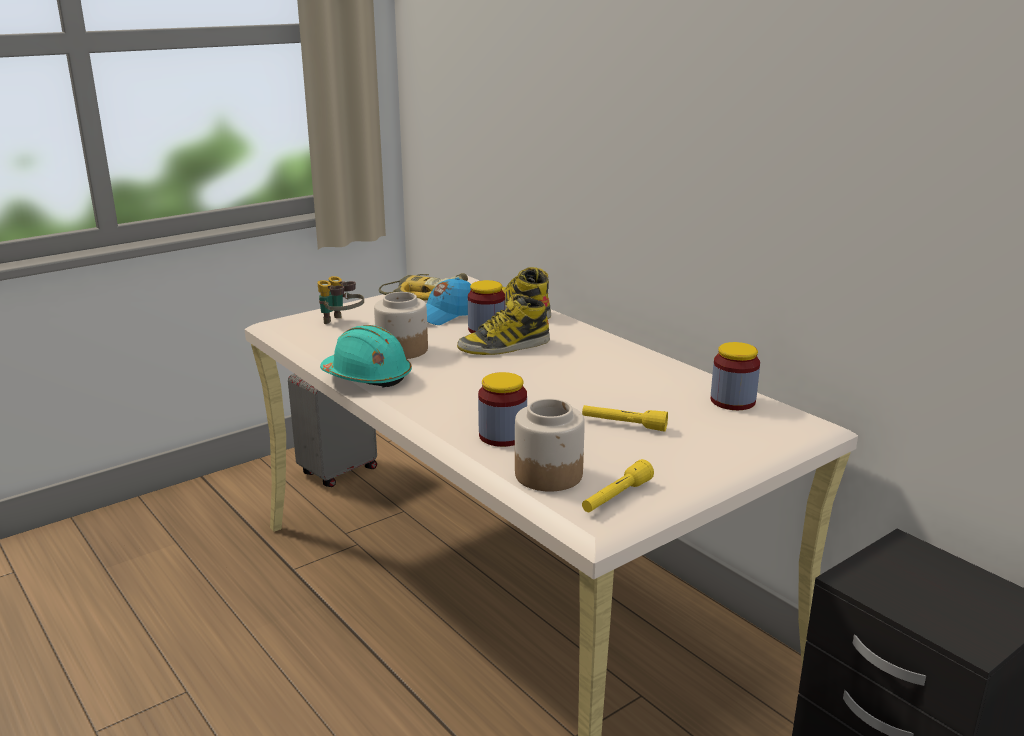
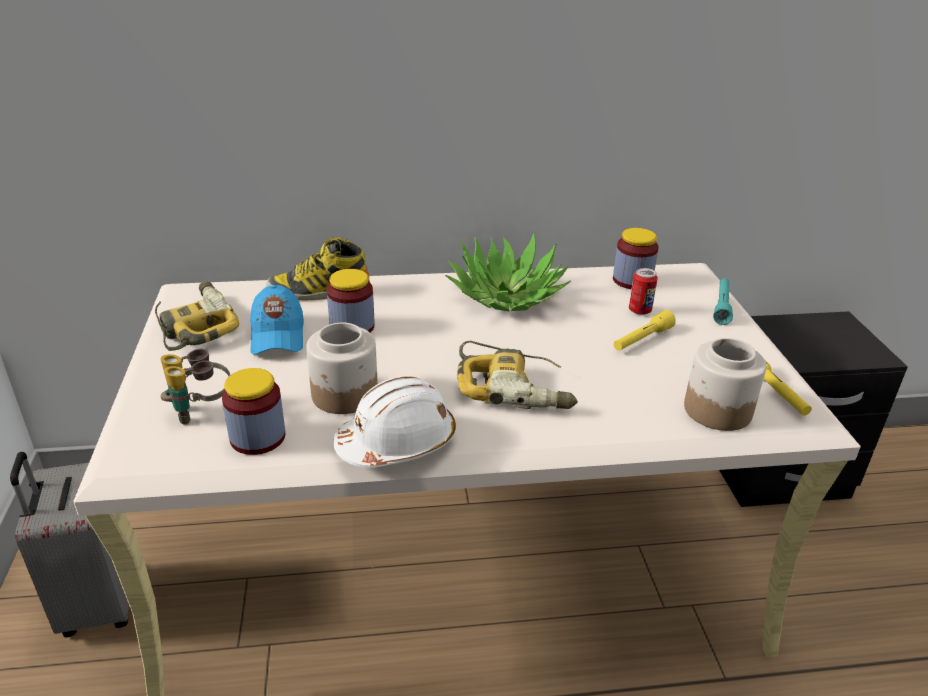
camera: 60 degrees left, 10 degrees up
(367, 377) = (397, 442): turquoise hard hat -> white hard hat
(477, 394) = (514, 388): none -> power drill
(502, 436) = (621, 406): jar -> jar (257, 437)
(504, 346) = (409, 333): boot -> none
(613, 362) = (506, 296): none -> potted plant
(677, 414) = (639, 311): none -> can
(753, 449) = (722, 306): none -> turquoise flashlight

